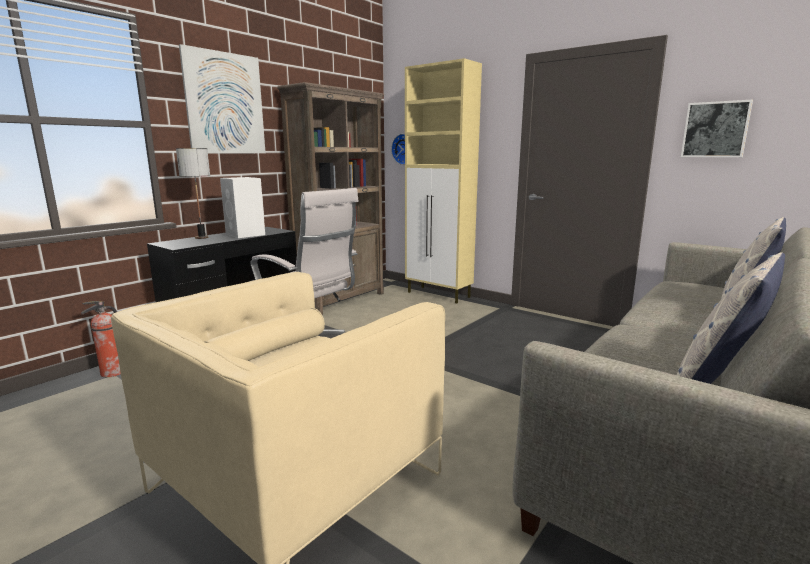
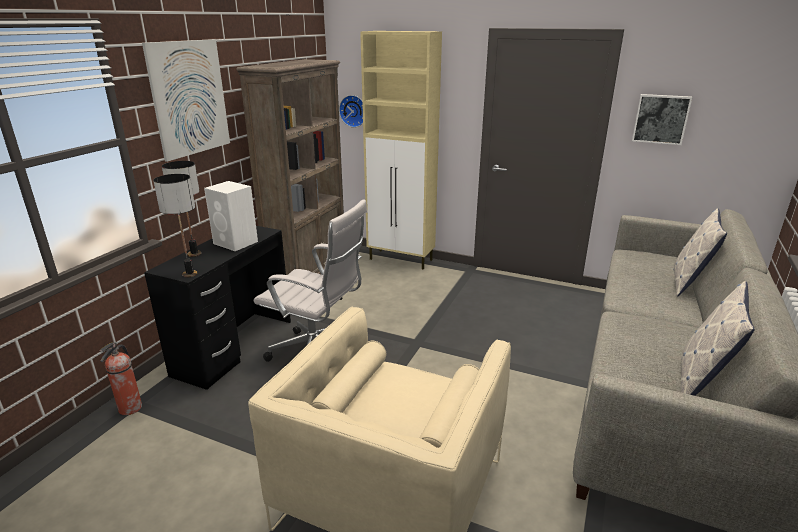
camera: 15 degrees left, 10 degrees up
(181, 246) = (189, 274): none -> table lamp

